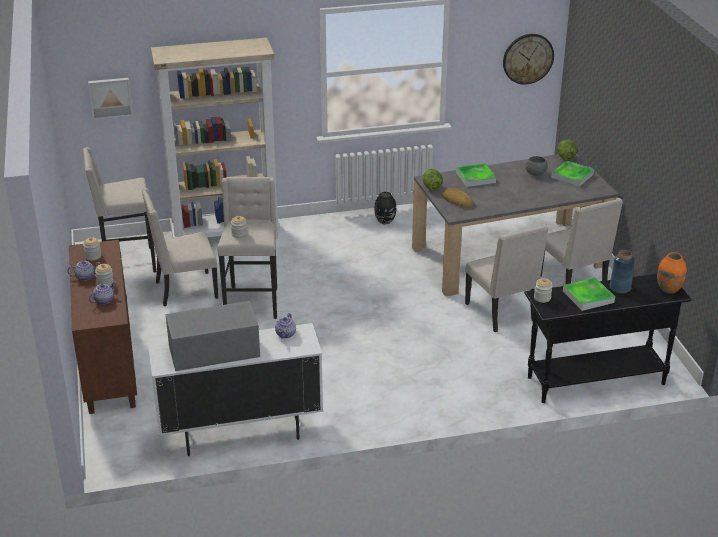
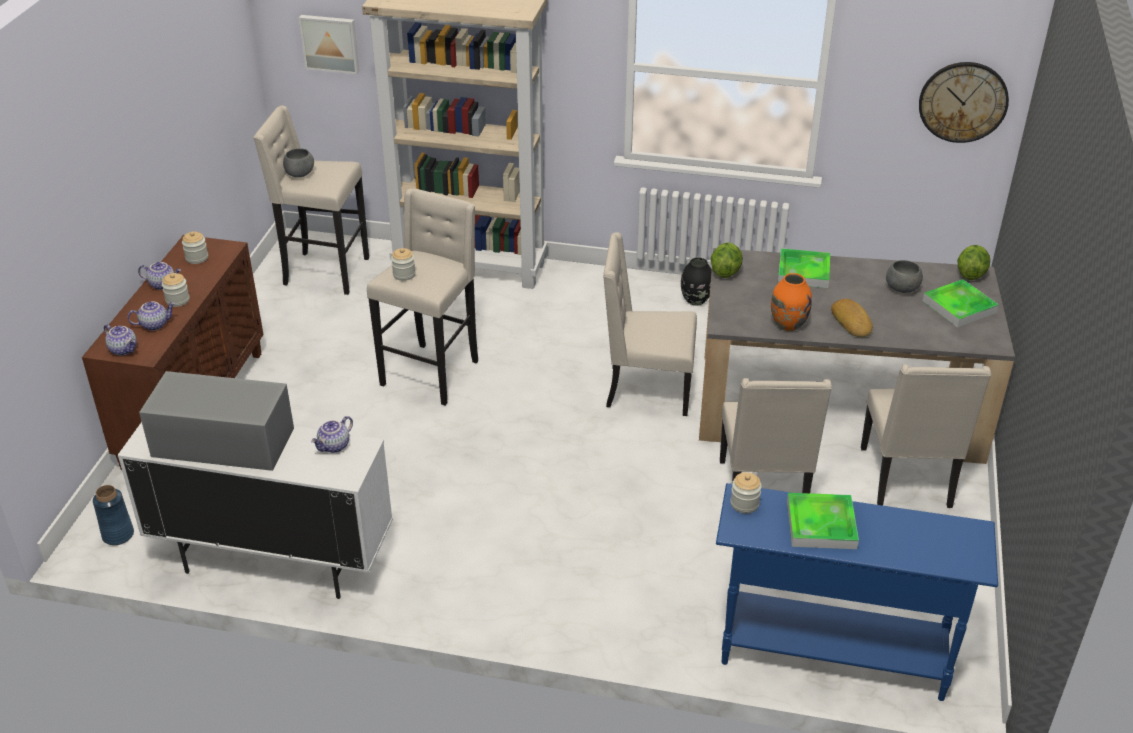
camera: 25 degrees right, 5 degrees up
(97, 319) = (124, 349): none -> teapot
(112, 192) = (300, 174): none -> grey bowl
(184, 290) = (363, 330): beige chair -> beige chair (646, 389)
(458, 200) = (748, 302): bread -> bread (852, 322)
(595, 380) = (832, 654): black console table -> blue console table
(620, 288) = (886, 525): blue vase -> blue vase (118, 535)
(668, 289) = (969, 553): orange vase -> orange vase (788, 324)

